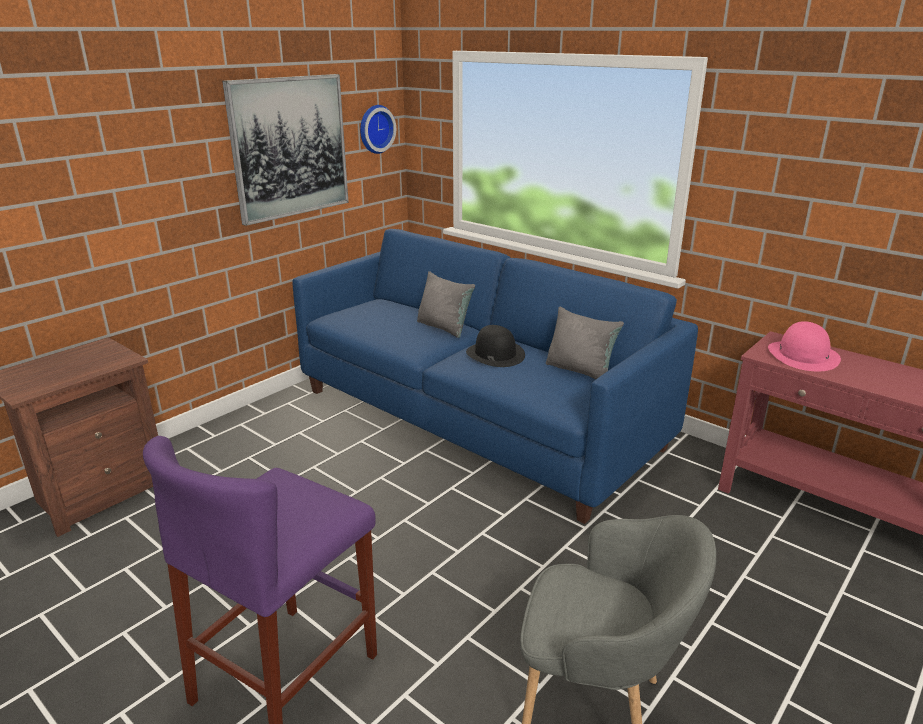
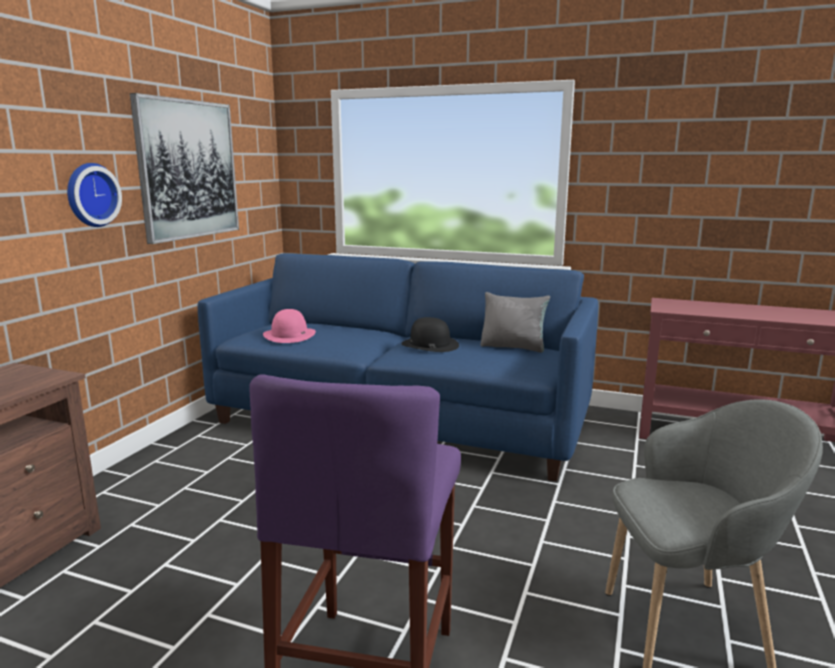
camera: 20 degrees left, 10 degrees down
(375, 129) = (256, 162): wall clock -> wall clock (90, 195)
(444, 327) = (363, 333): grey pillow -> none
(803, 355) = (692, 307): pink hat -> pink hat (289, 335)

